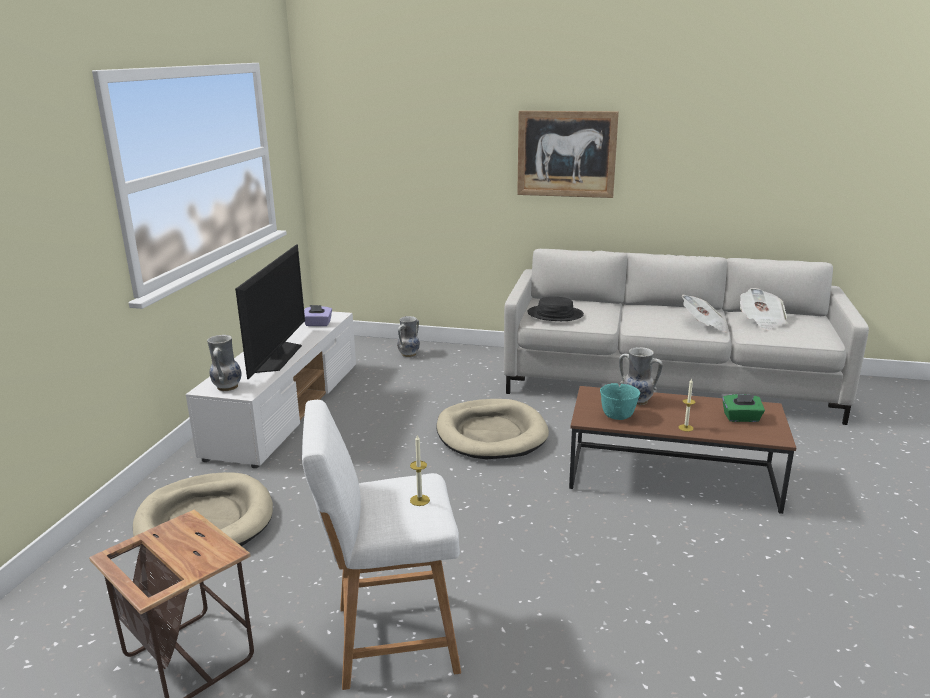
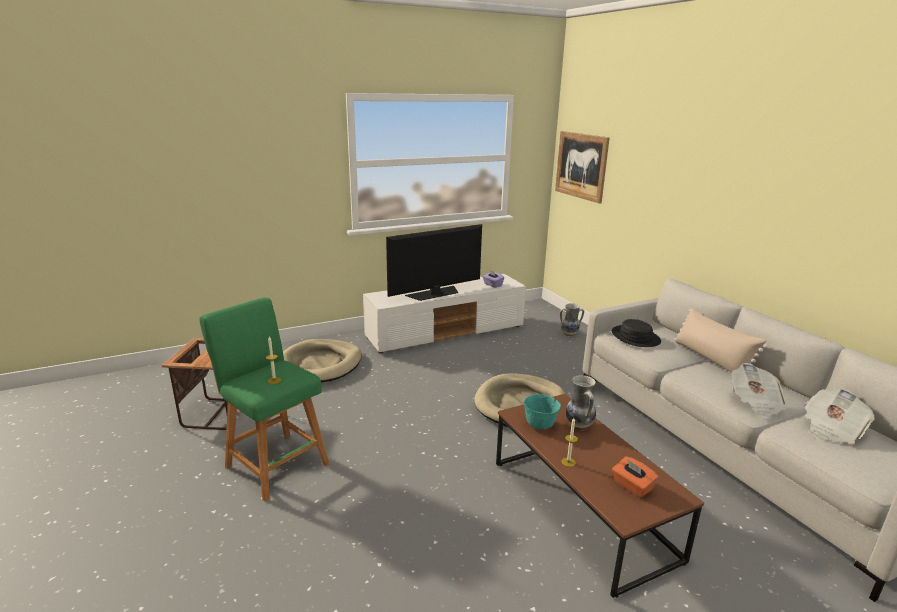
camera: 50 degrees right, 0 degrees up
(227, 387) = (382, 298): vase -> none
(389, 639) = (274, 463): white stool -> green stool
(566, 154) = (722, 197): picture -> picture (581, 166)
(628, 309) = (711, 360): none -> beige pillow
(741, 418) = (632, 486): green tissue box -> orange tissue box

